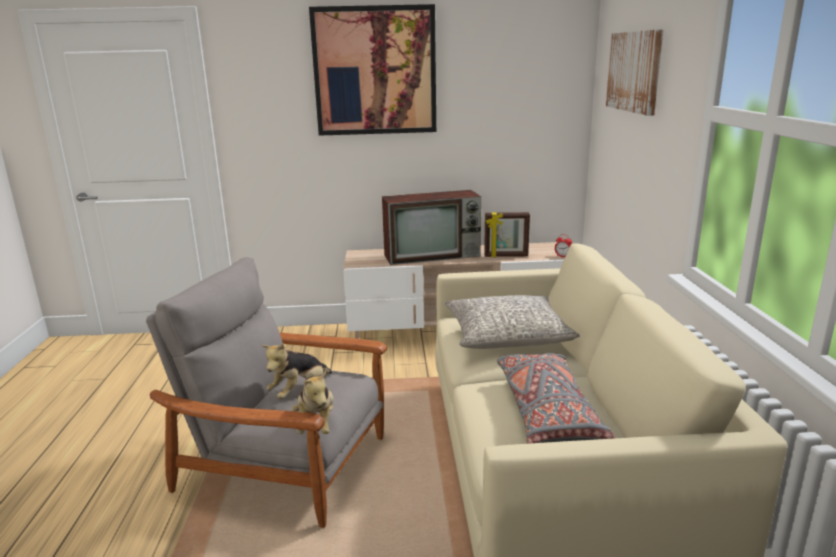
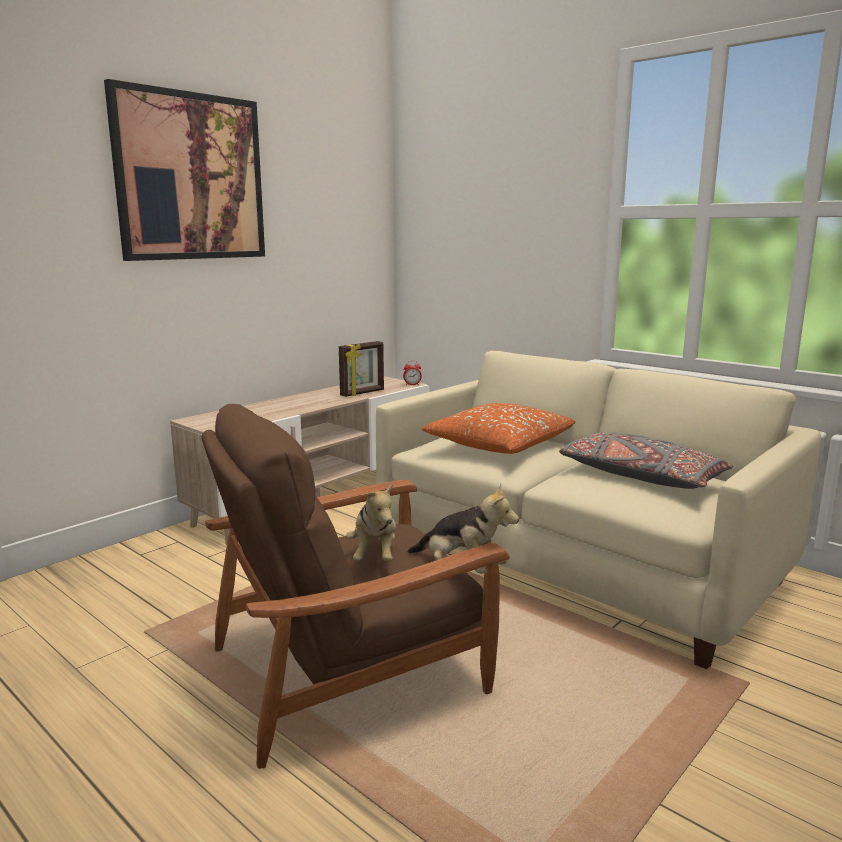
camera: 45 degrees left, 5 degrees down
(285, 464) = (350, 670): grey armchair -> brown armchair
(433, 255) = (289, 405): television -> none
(507, 336) = (499, 444): grey pillow -> orange pillow
(634, 71) = (479, 188): picture -> none

